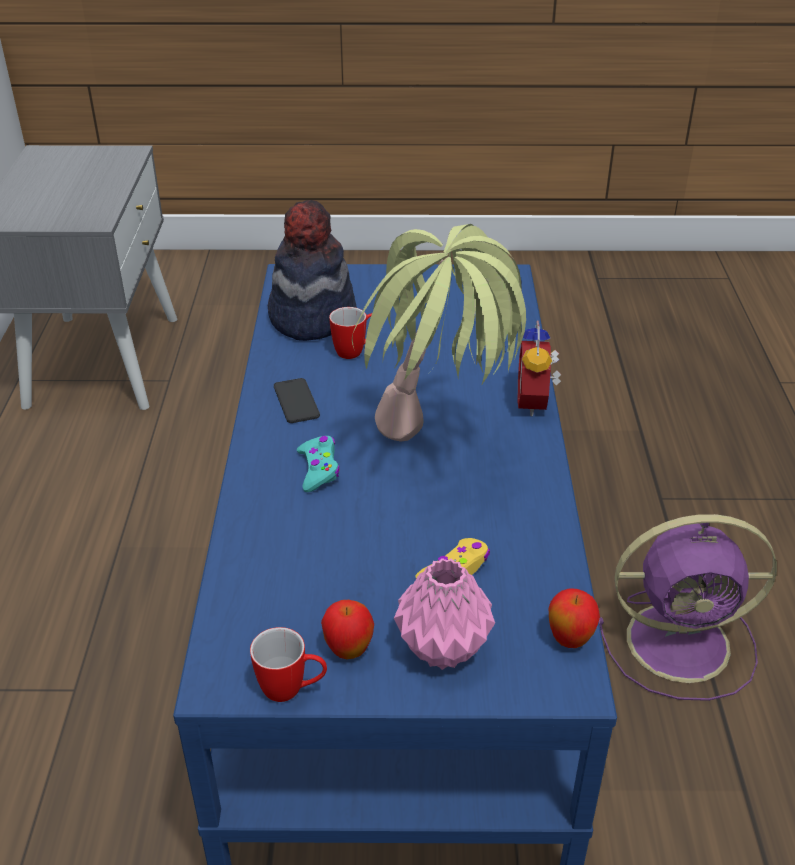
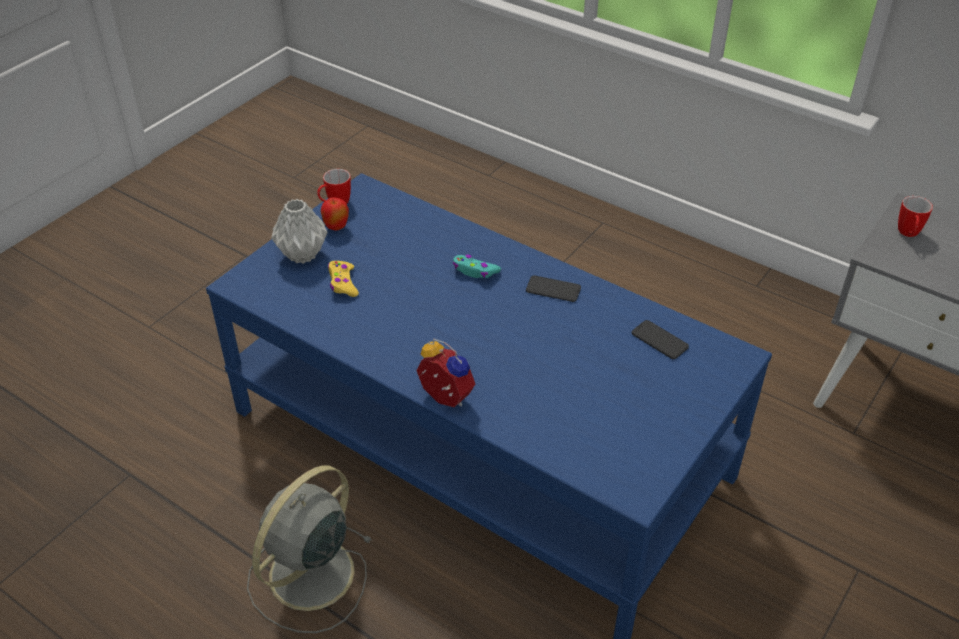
camera: 125 degrees right, 5 degrees up
(311, 316) = (659, 340): hat -> phone
(356, 351) = (590, 342): mug -> mug (908, 235)
(439, 458) = (434, 323): potted plant -> none
(441, 649) = (303, 254): pink vase -> grey vase
(569, 640) = (257, 297): apple -> none
(682, 642) = (309, 576): purple fan -> grey fan

